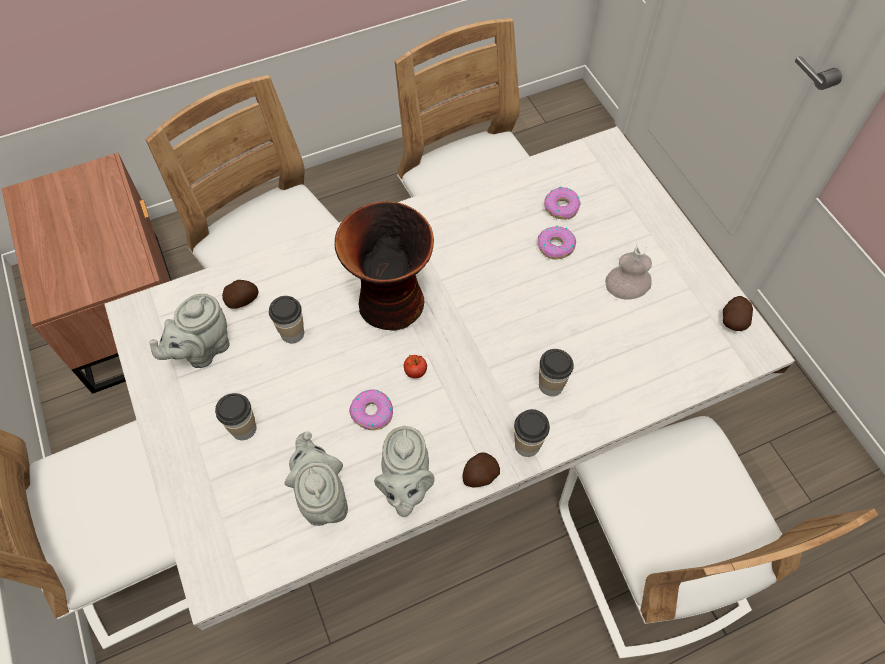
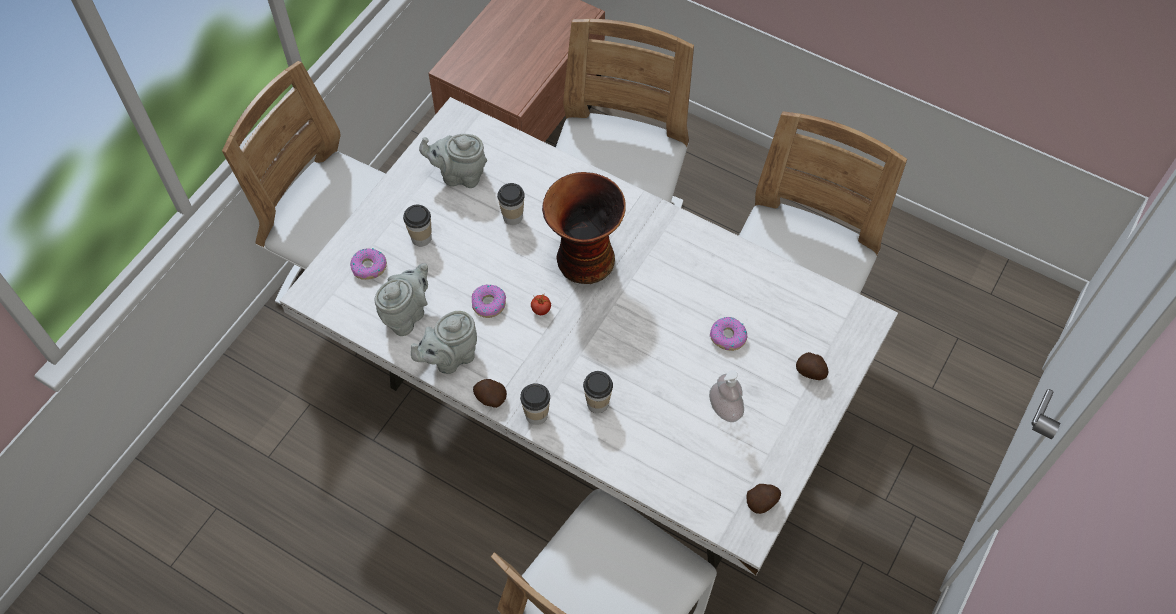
camera: 55 degrees right, 0 degrees up
(243, 300) = (515, 170): potato -> potato (811, 372)
(561, 207) = (771, 319): donut -> donut (369, 267)

